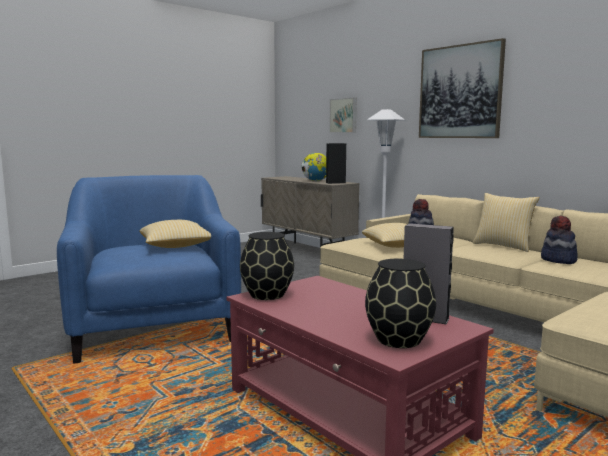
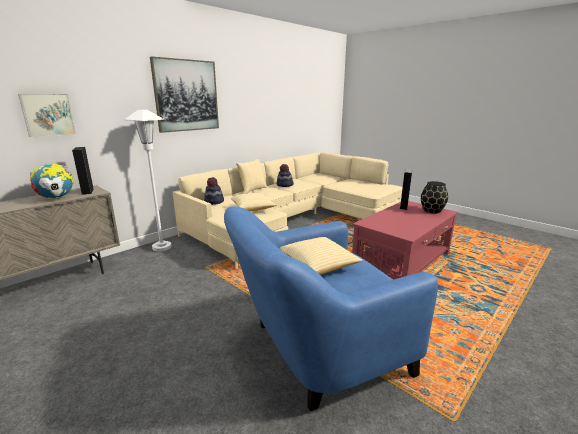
camera: 95 degrees left, 10 degrees up
(267, 294) = (400, 232): black vase -> none

